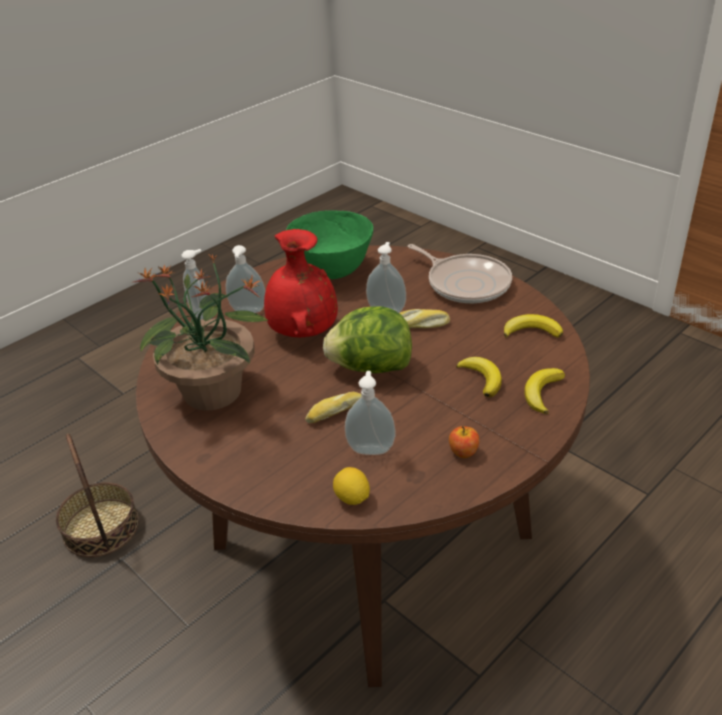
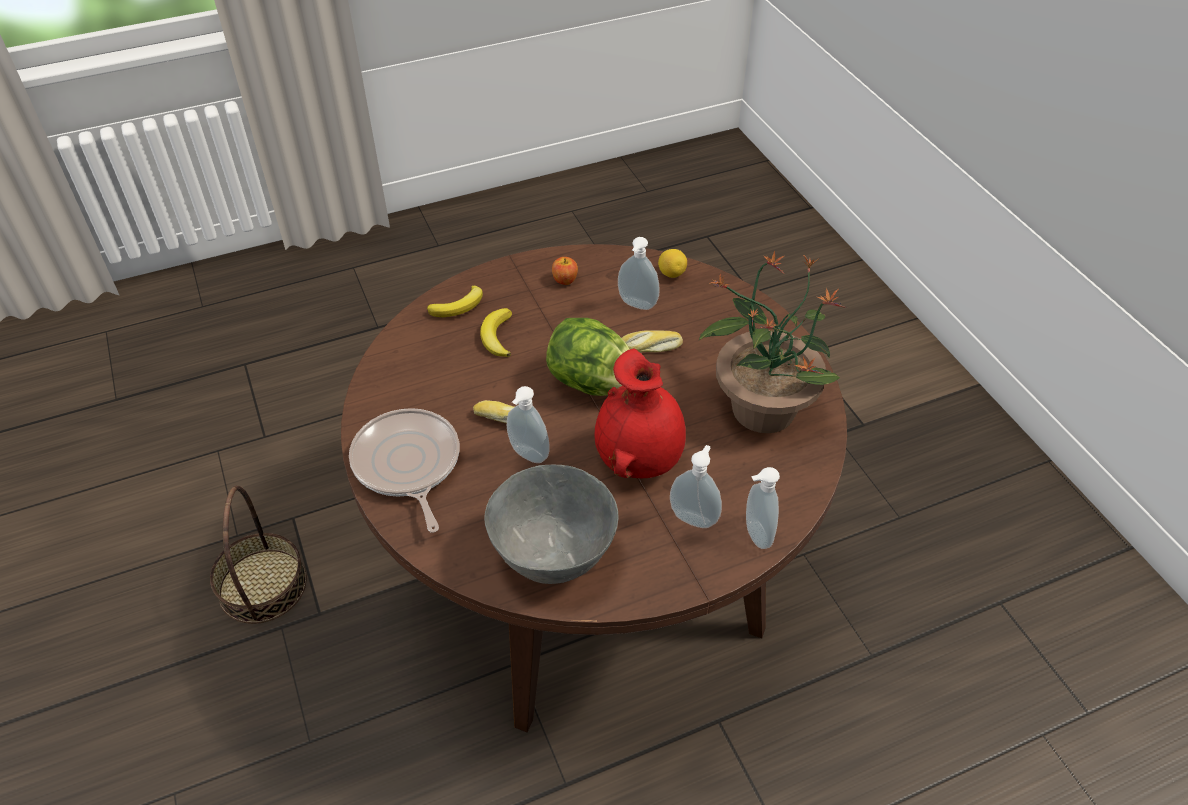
camera: 160 degrees left, 10 degrees up
(101, 527) = (899, 711): basket -> basket (262, 585)
(332, 272) = (554, 555): green bowl -> grey bowl
(532, 331) = (403, 371): banana -> none

